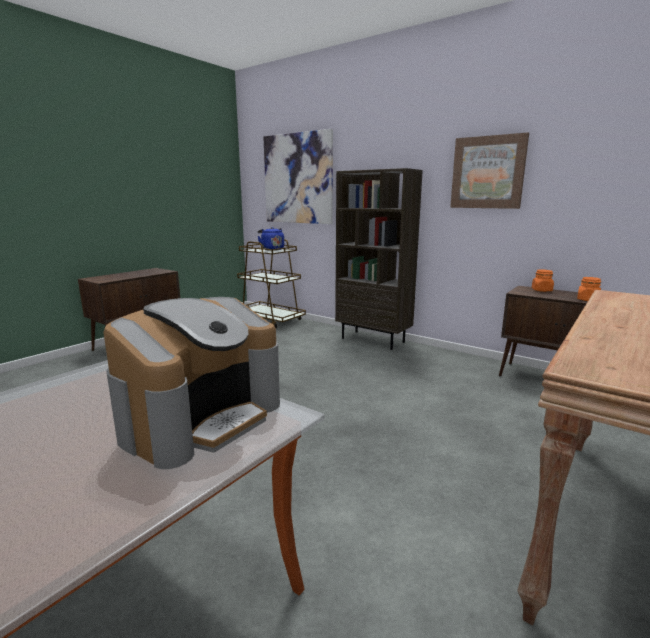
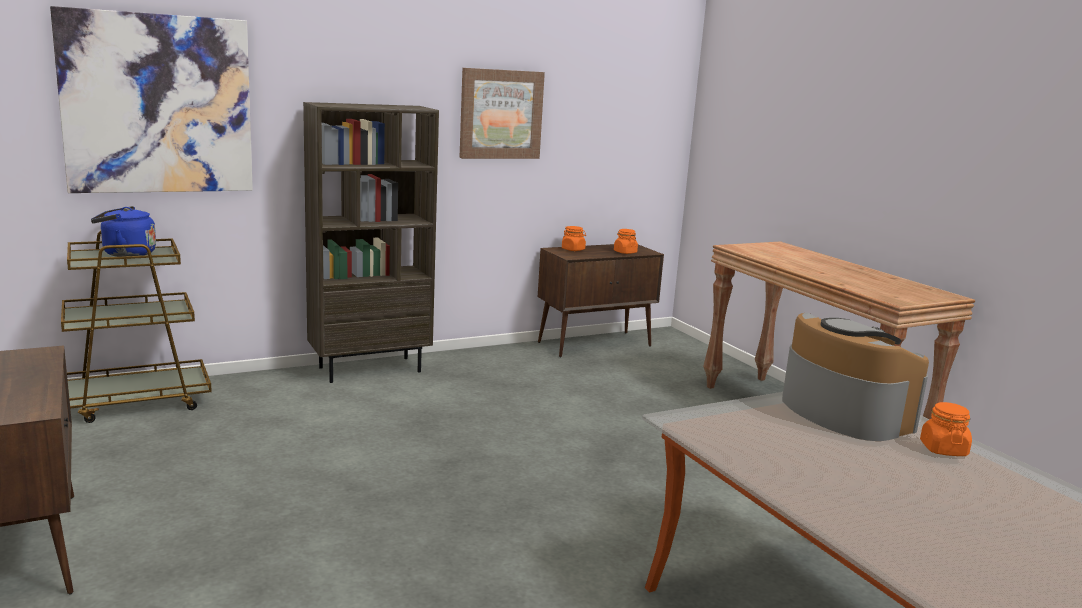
camera: 65 degrees left, 0 degrees up
(99, 492) = (943, 449): none -> orange jar

